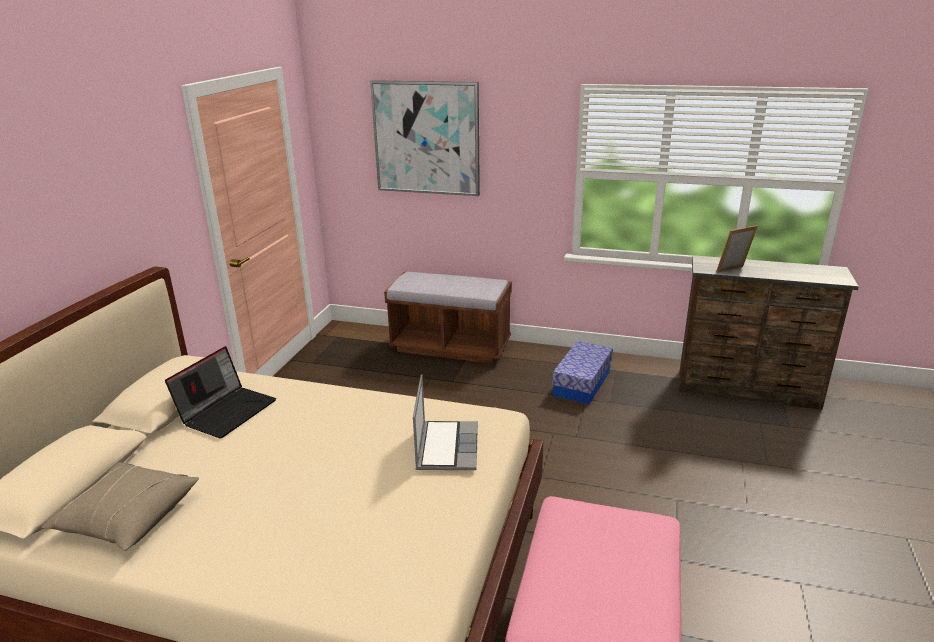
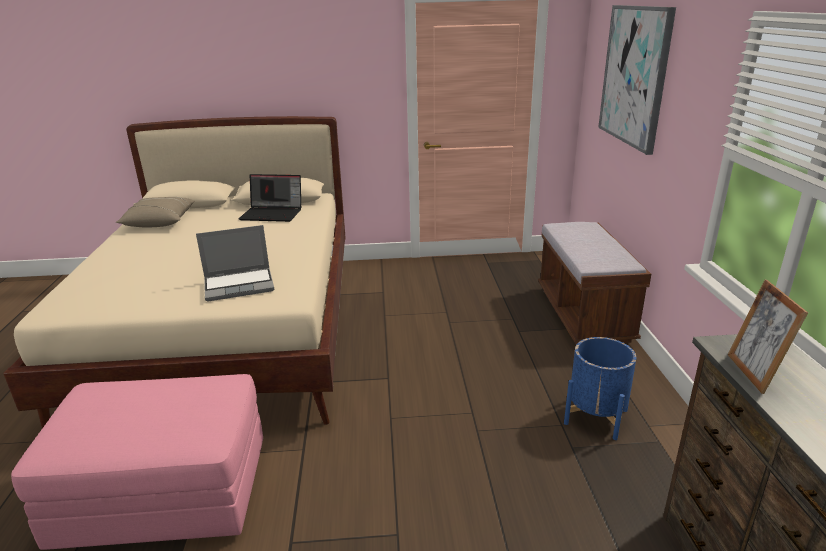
camera: 70 degrees right, 0 degrees up
(582, 383) = (595, 417): storage box -> blue planter
(733, 271) = (753, 373): picture frame -> picture frame turned 135 degrees counterclockwise

